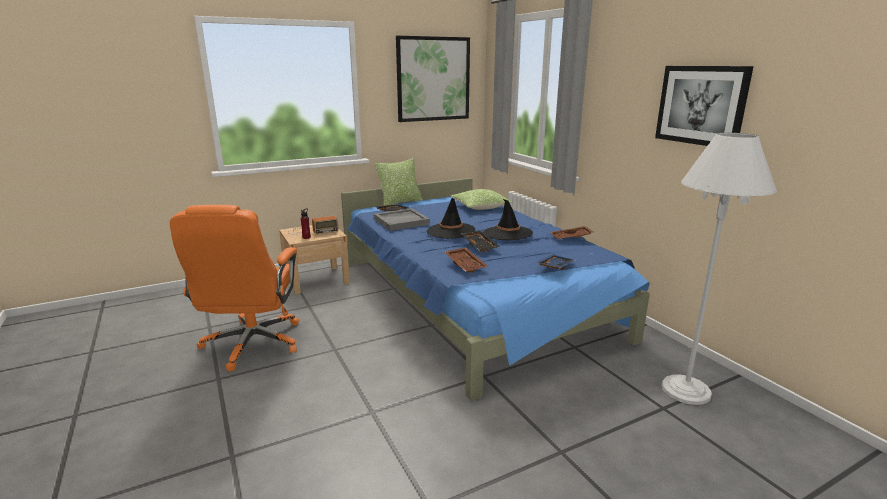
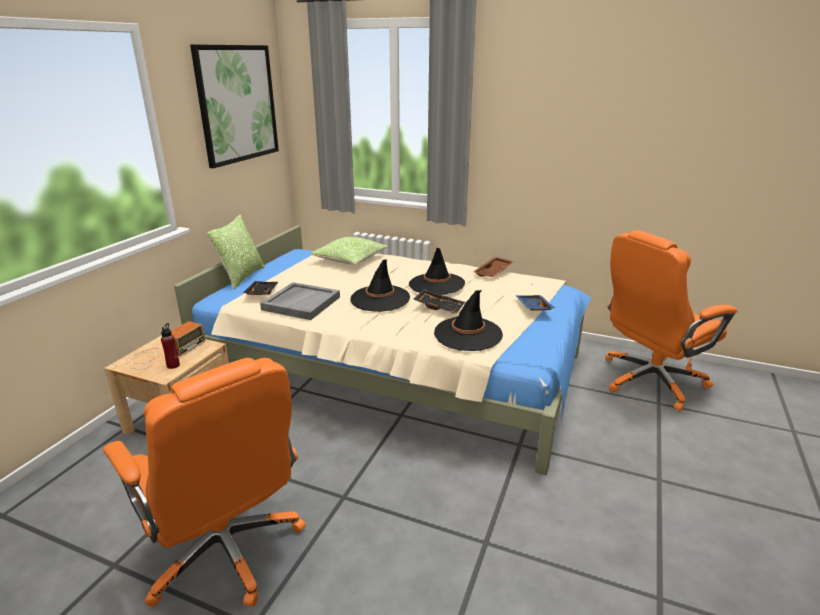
camera: 40 degrees left, 5 degrees up
(466, 265) = (468, 334): brown tray -> black hat
(471, 299) = (397, 368): blue bed -> beige bed
(685, 390) = (650, 381): white floor lamp -> orange office chair
(701, 105) = (608, 125): picture -> none

